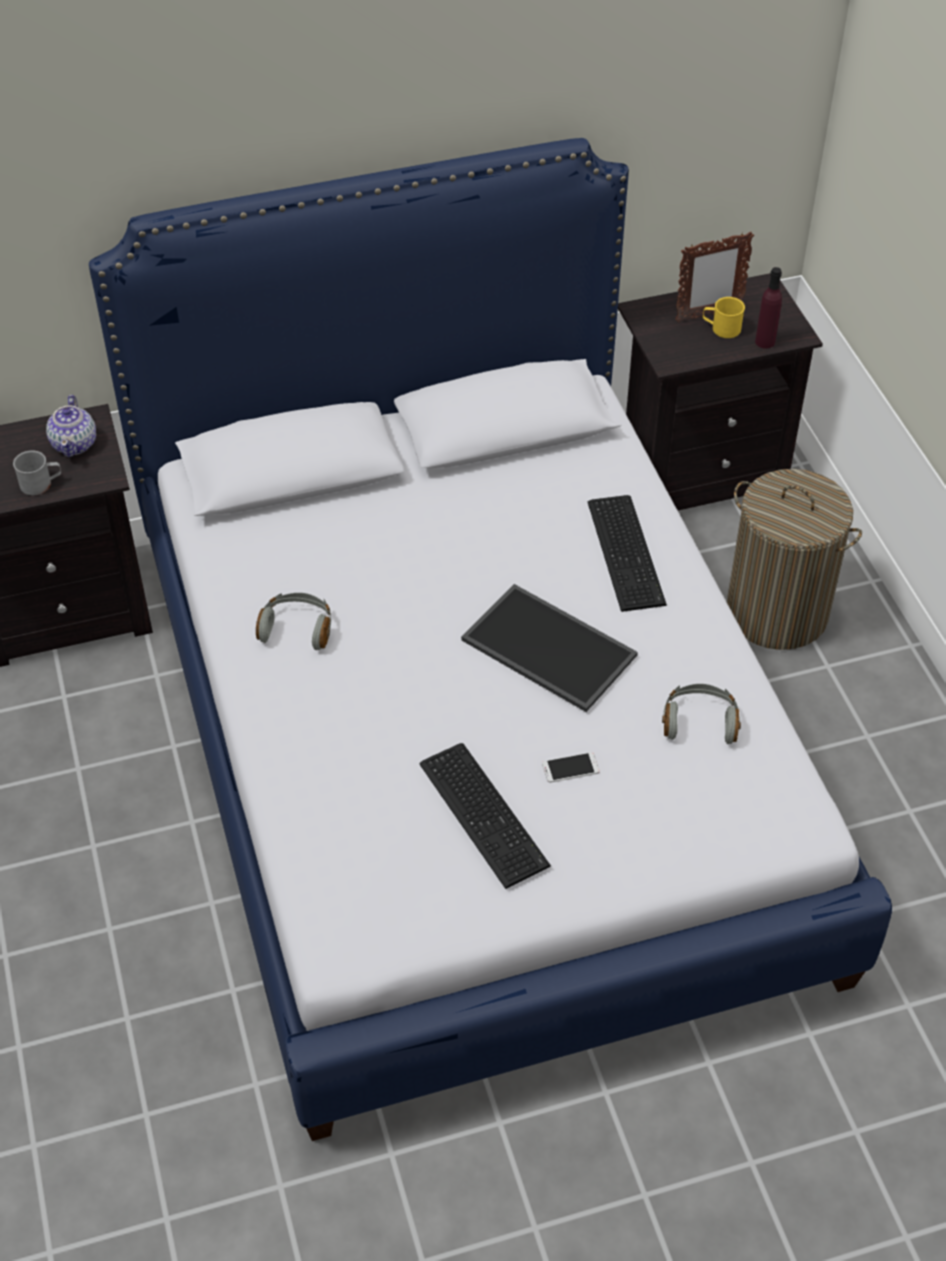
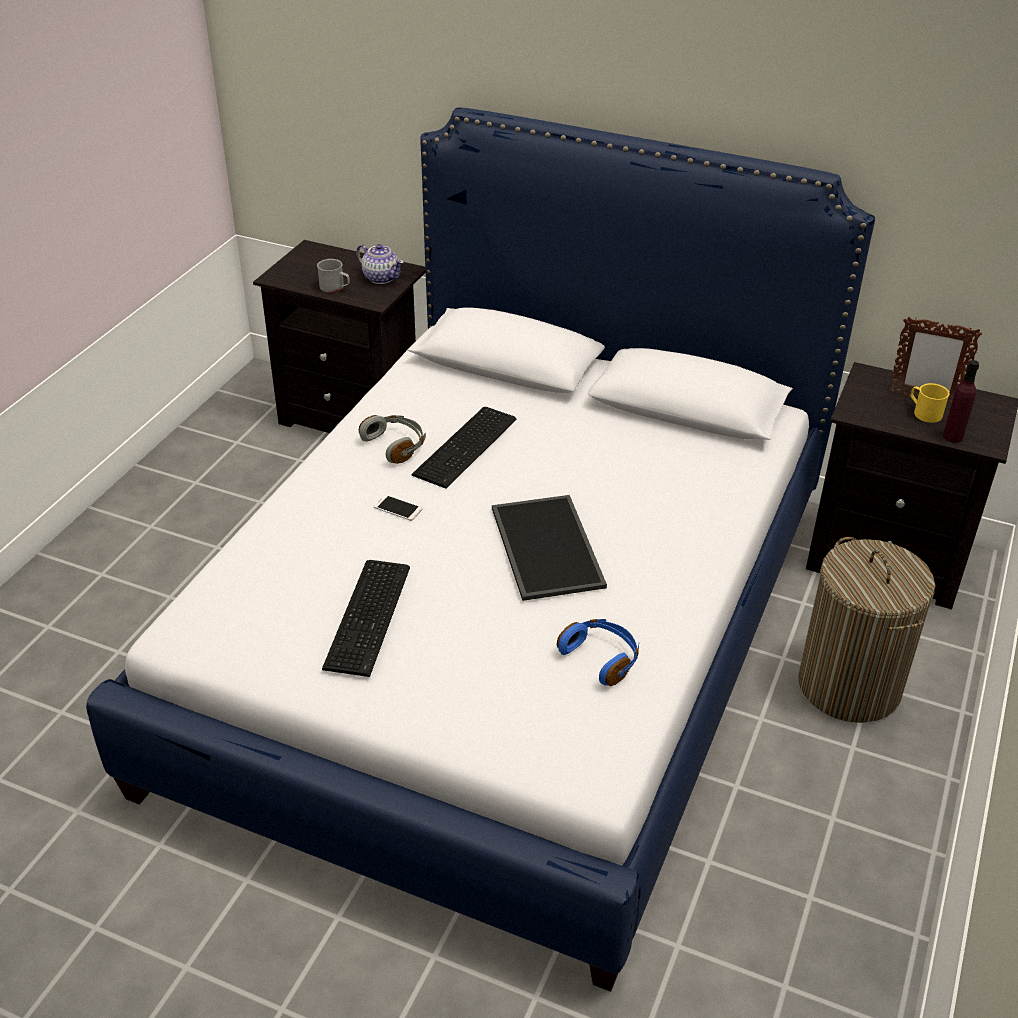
camera: 40 degrees right, 10 degrees down
(75, 443) = (381, 277): teapot -> teapot turned 90 degrees counterclockwise
(570, 768) = (467, 628): phone -> phone (398, 508)
(628, 551) = (684, 522): keyboard -> keyboard (468, 446)
(700, 721) = (601, 658): grey headphones -> blue headphones

